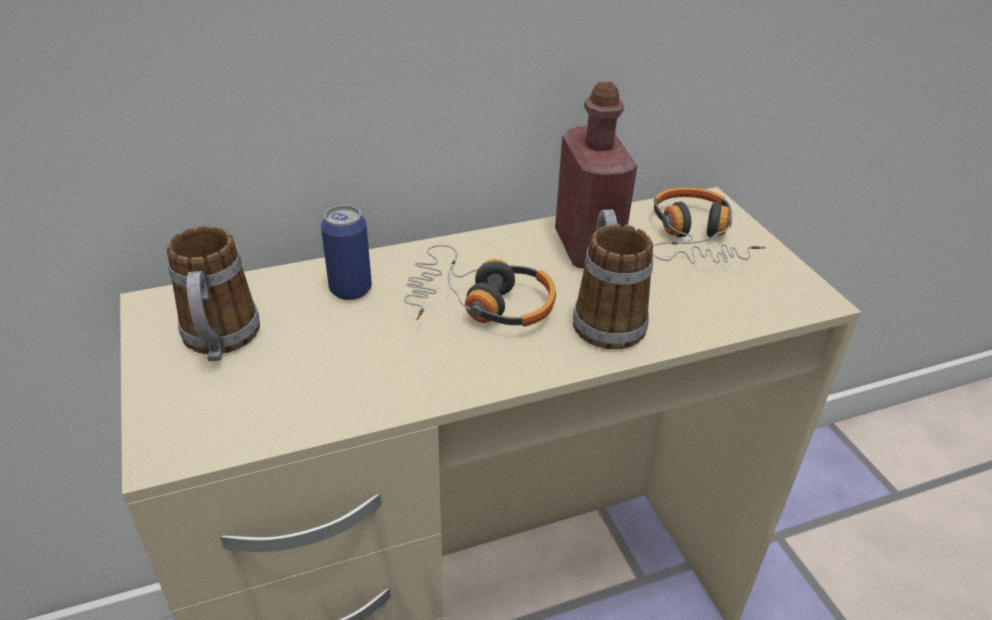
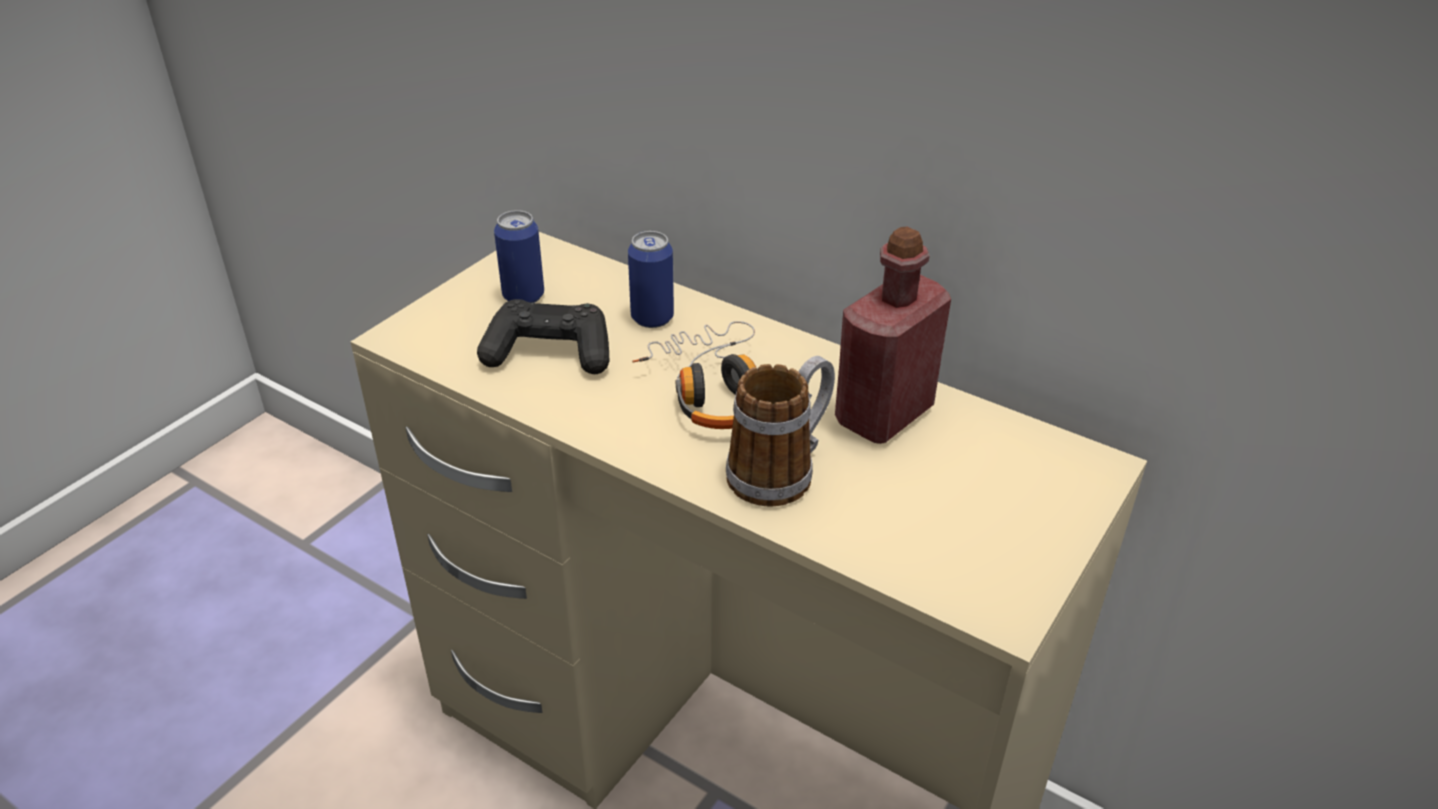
camera: 55 degrees right, 0 degrees up
(220, 343) = (523, 296): mug -> can
(325, 364) = (549, 353): none -> black game controller
(694, 239) = (1001, 481): headphones -> none

